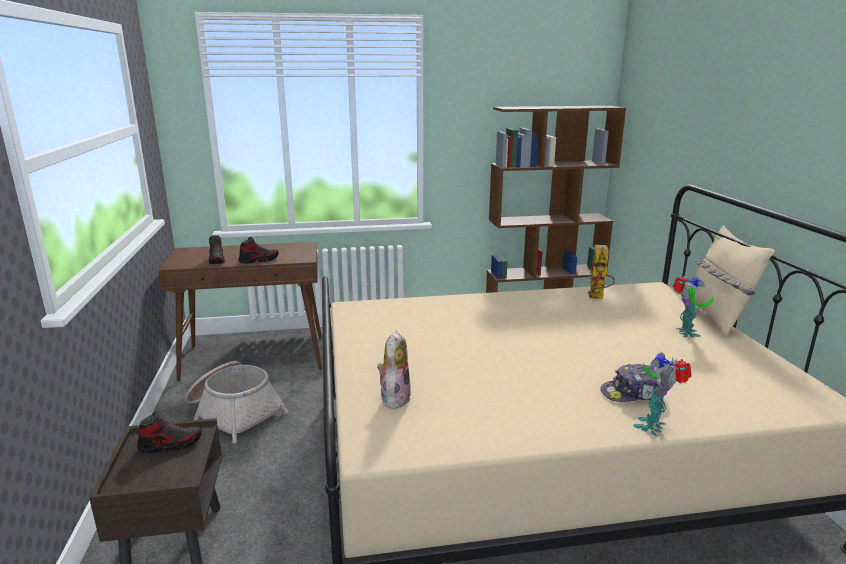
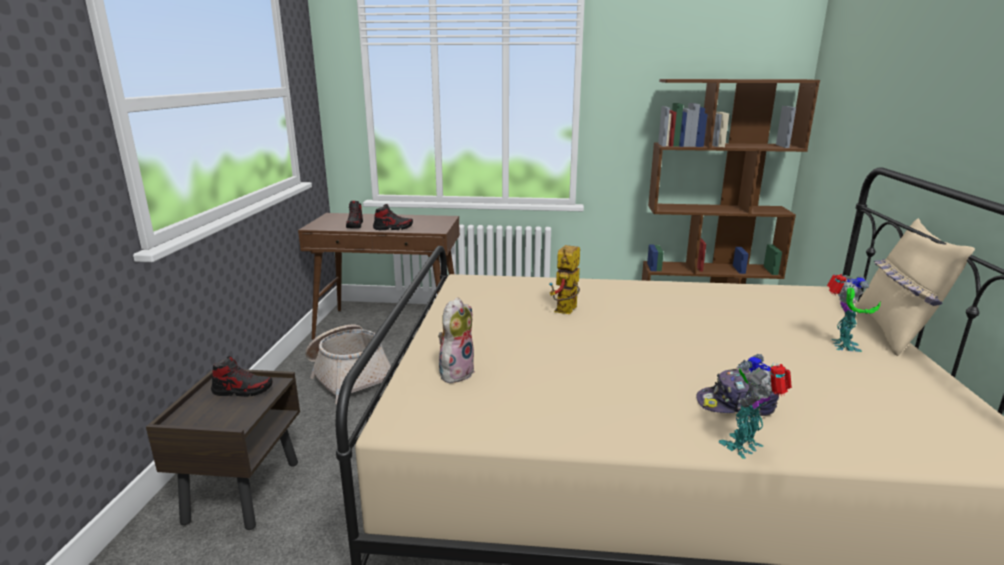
camera: 15 degrees right, 0 degrees up
(598, 297) = (747, 296): toy robot -> toy robot (566, 312)

